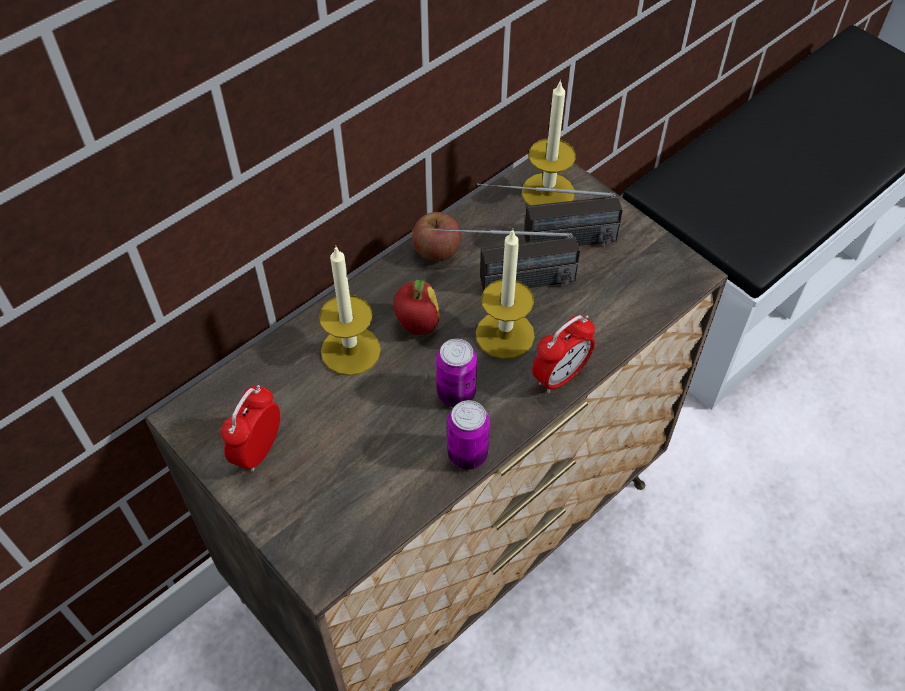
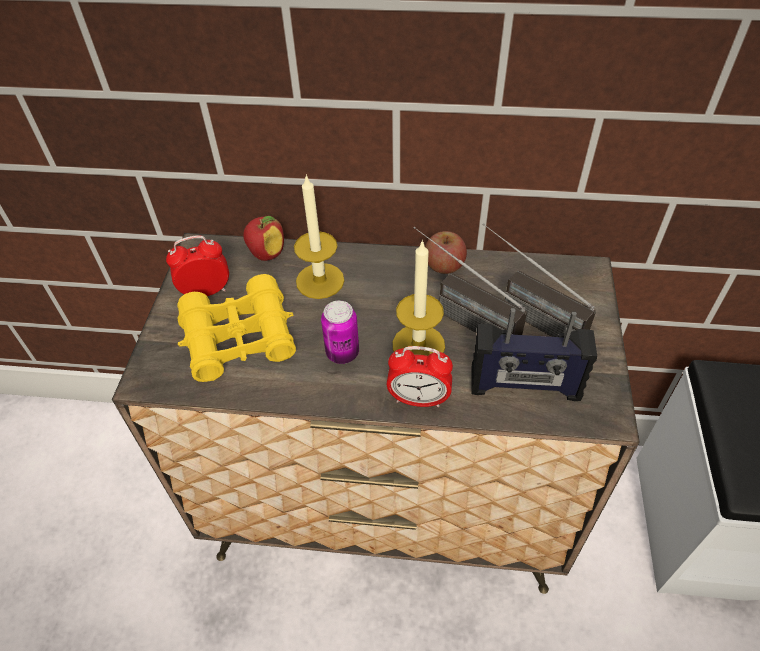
camera: 50 degrees right, 5 degrees down
(352, 460) = (239, 338): none -> yellow binoculars
(417, 325) = (375, 297): apple -> apple (267, 254)
(467, 454) = (300, 392): can -> none
(548, 192) = (566, 285): candle -> none
(617, 299) = (524, 386): none -> radio

